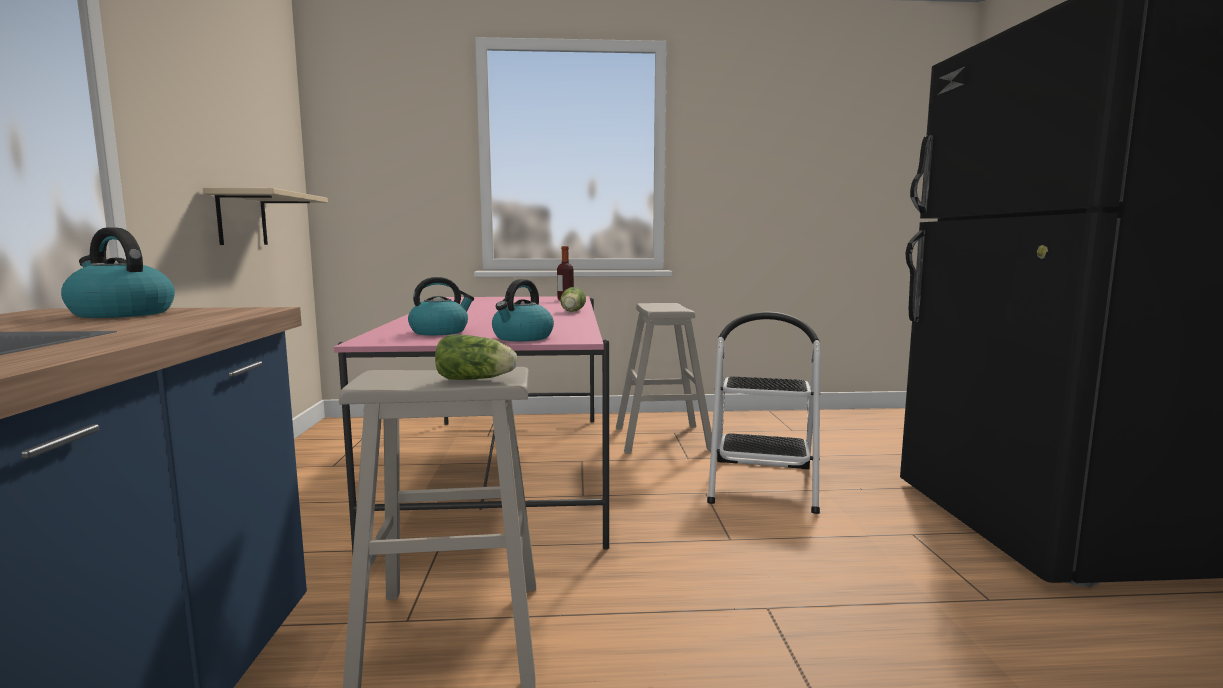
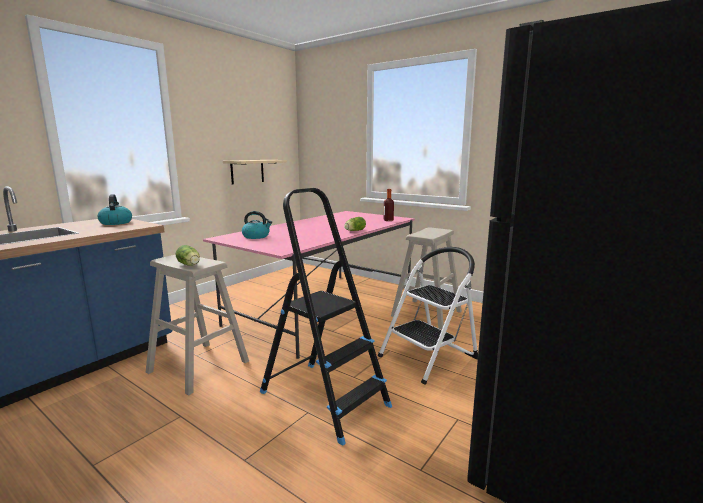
camera: 40 degrees right, 5 degrees up
(522, 338) = (268, 246): kettle -> none
(753, 581) = (325, 399): none -> black step ladder

